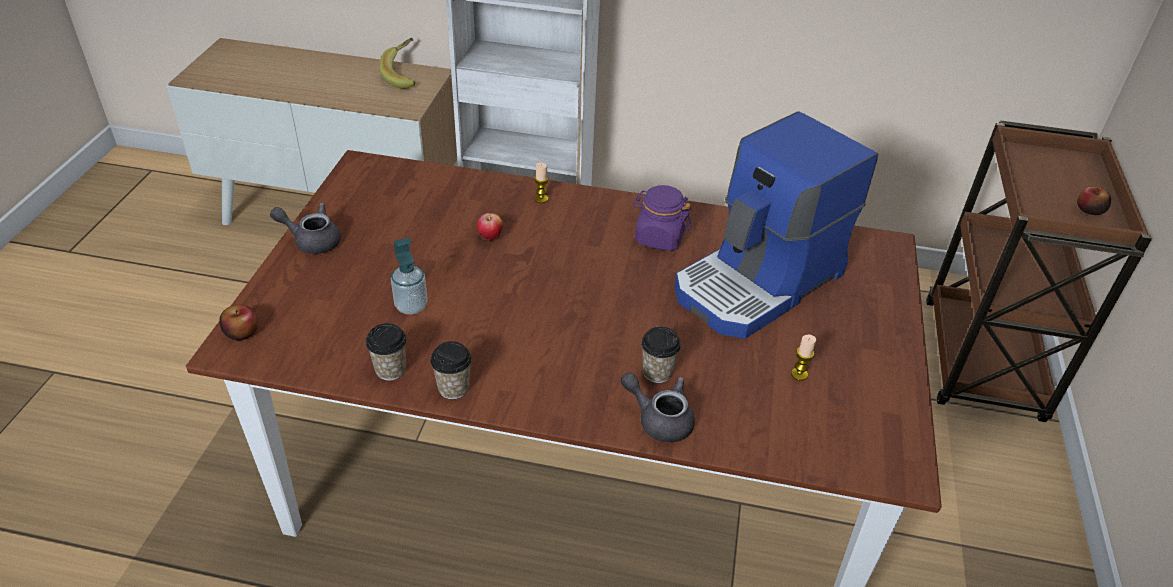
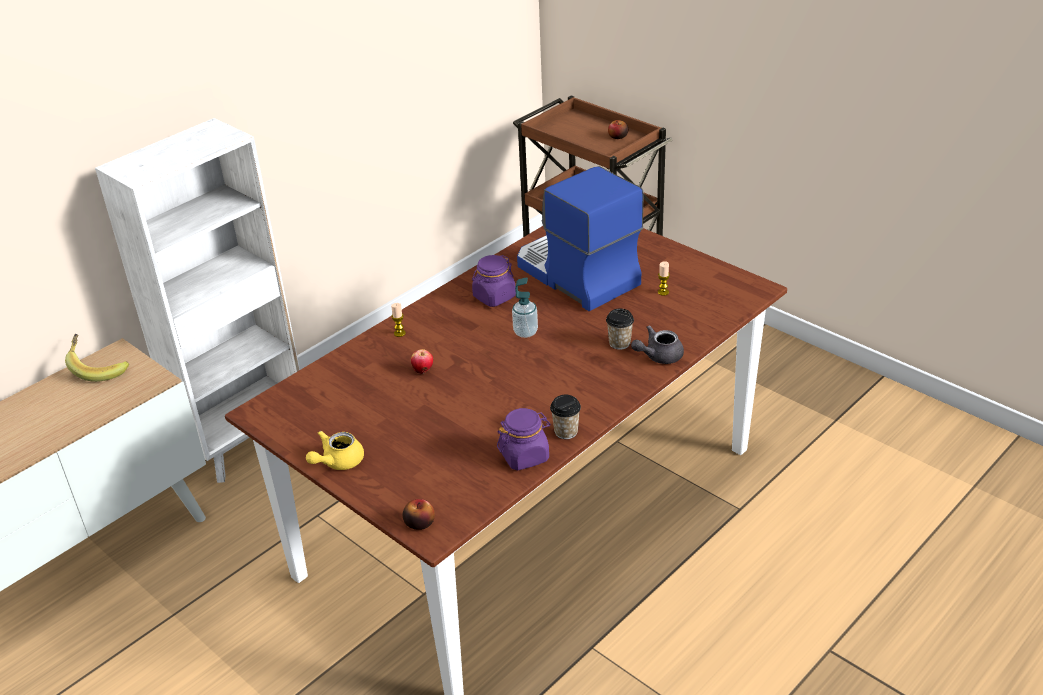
camera: 55 degrees left, 5 degrees down
(312, 240) = (337, 462): grey teapot -> yellow teapot
(390, 370) = (524, 456): cup -> purple jar
(411, 306) = (465, 429): soap dispenser -> soap dispenser (525, 332)
(759, 284) = (575, 275): coffee machine -> coffee machine turned 150 degrees clockwise

